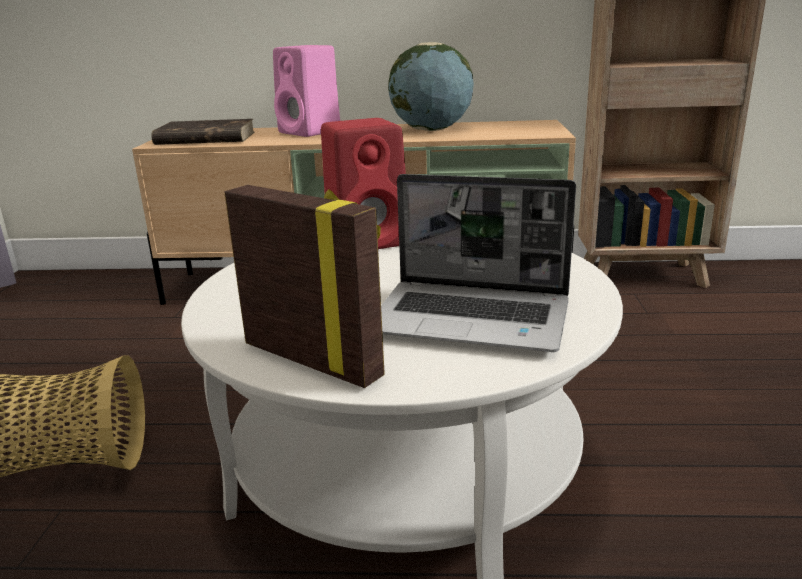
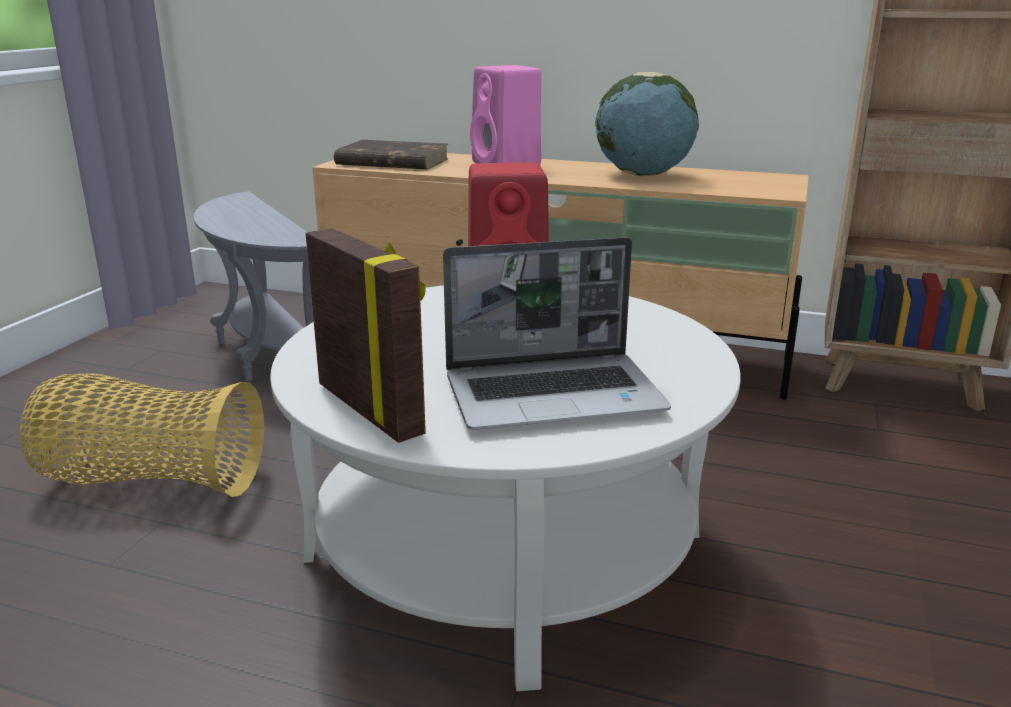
camera: 15 degrees right, 0 degrees up
(106, 328) = (264, 354): none -> grey side table
(473, 318) = (555, 394): laptop -> laptop turned 45 degrees counterclockwise

